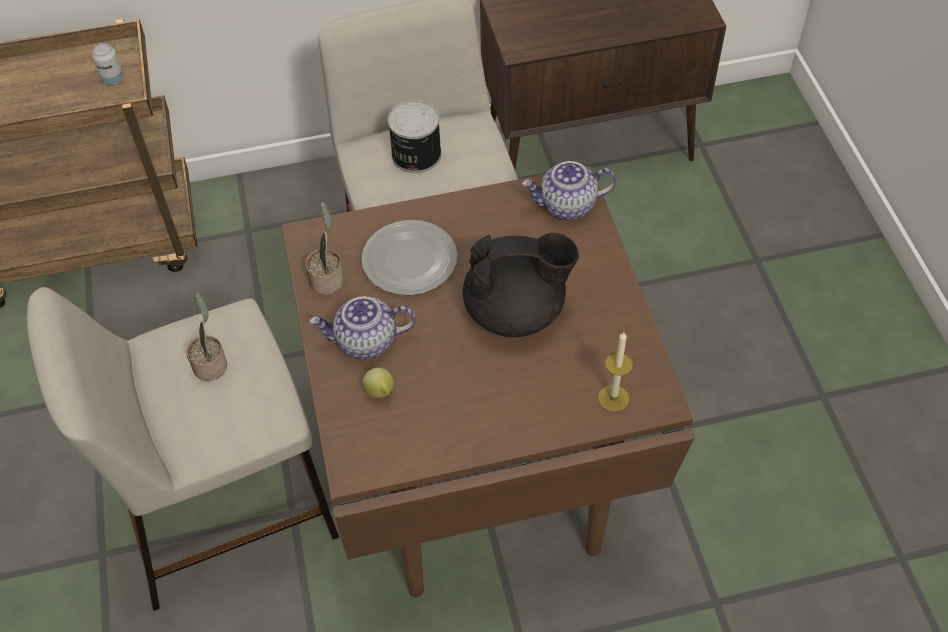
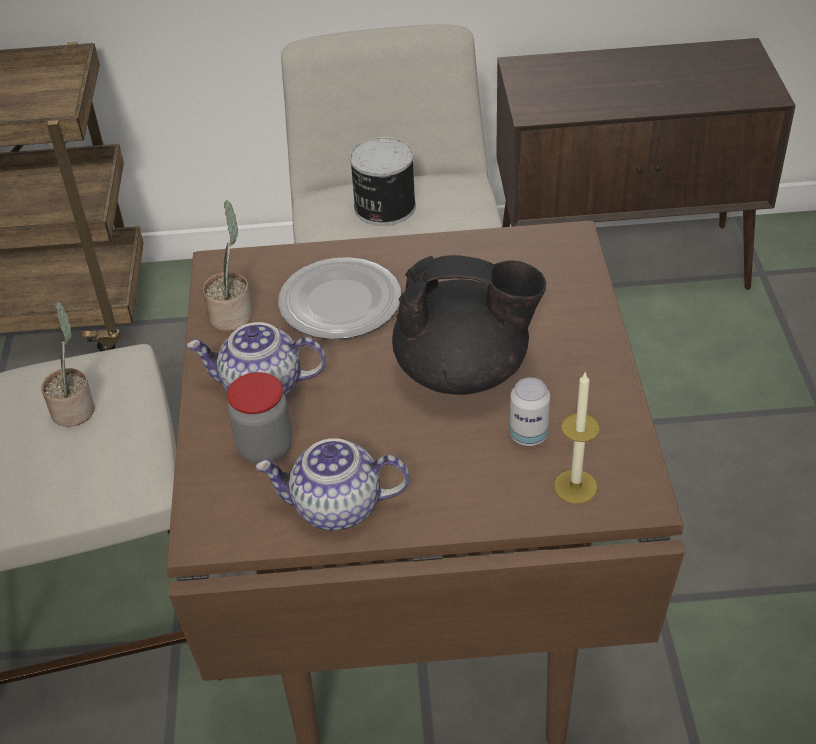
camera: 10 degrees right, 10 degrees down
(113, 79) = (50, 101): can -> can (528, 435)
(380, 393) = (265, 448): lemon -> jar
(567, 206) = (554, 260): teapot -> teapot (336, 507)

